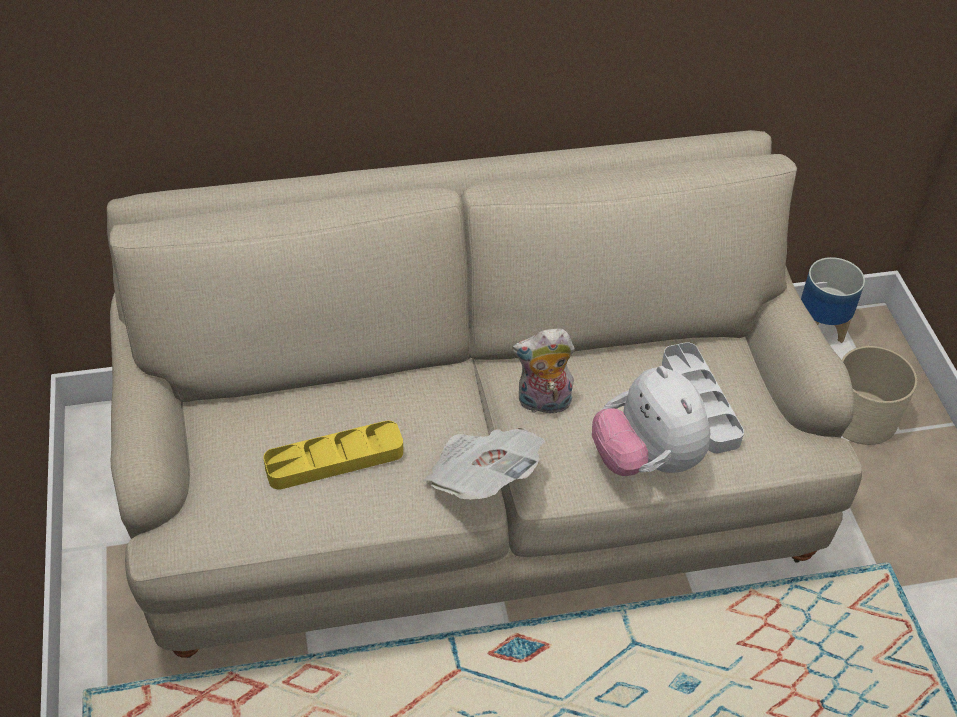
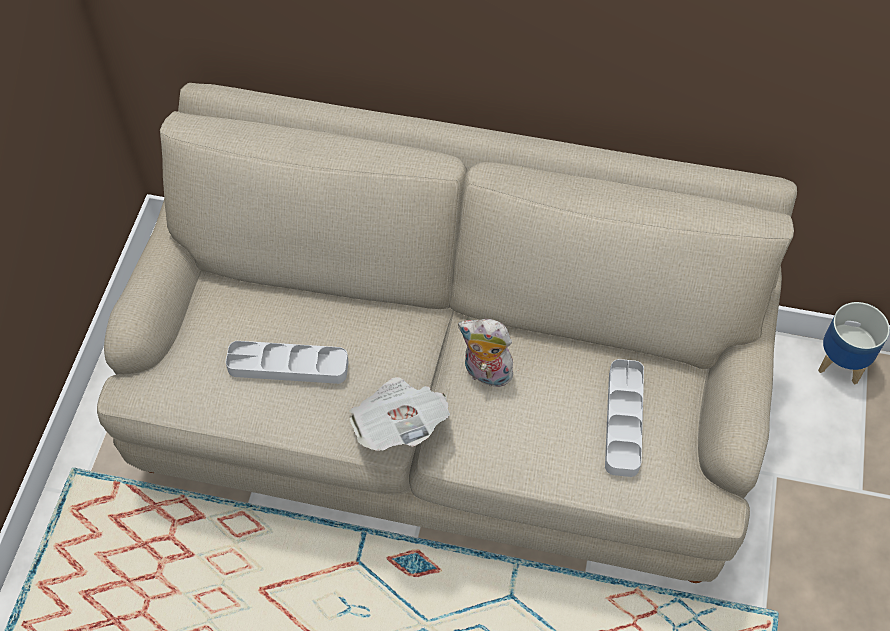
camera: 25 degrees right, 10 degrees up
(334, 460) = (288, 366): yellow tray -> grey tray
(646, 460) = (545, 458): plush toy -> none
(860, 417) = (830, 464): beige planter -> none

